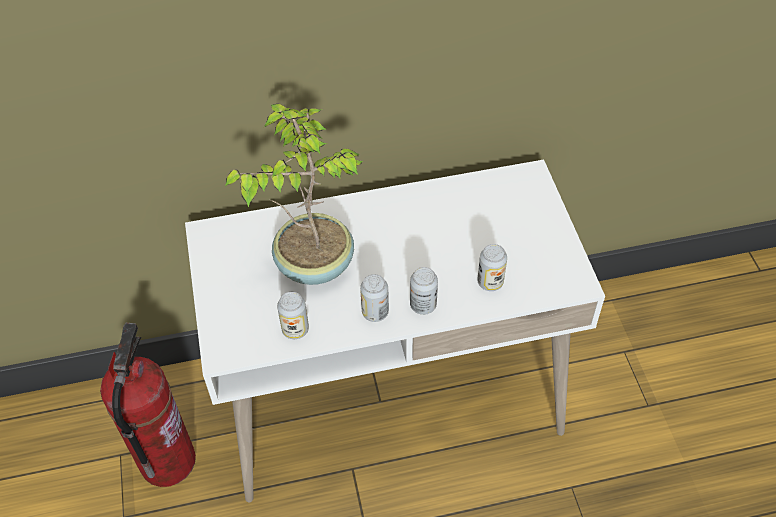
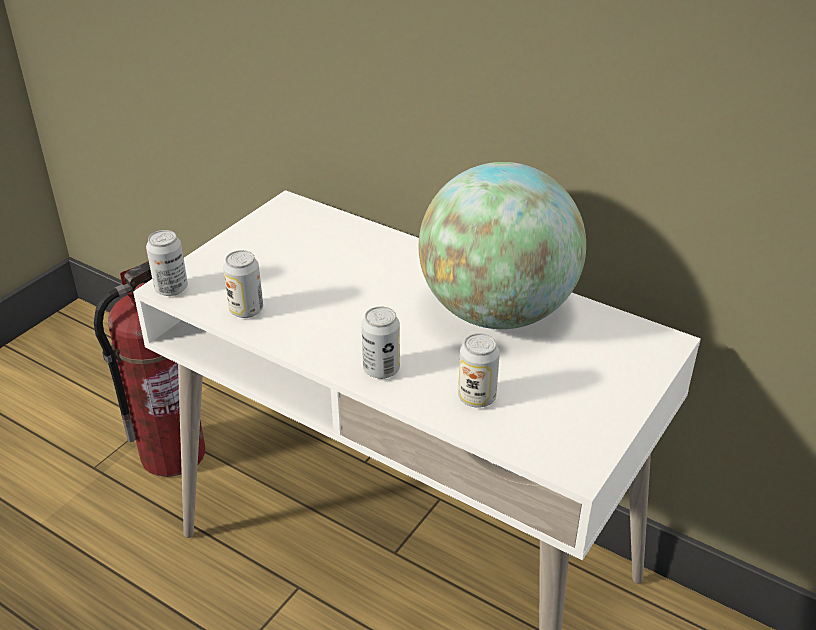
camera: 45 degrees right, 15 degrees down
(313, 263) = (337, 275): potted plant -> none
(375, 312) = (330, 344): can -> can (171, 288)
(432, 219) = (497, 312): none -> globe

